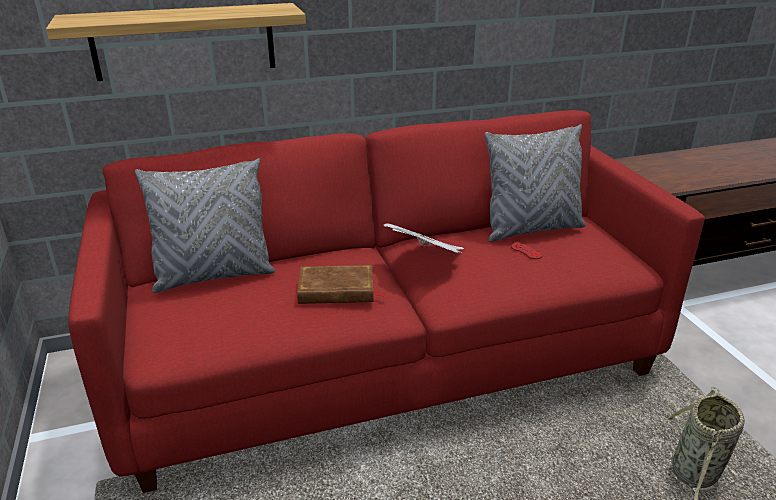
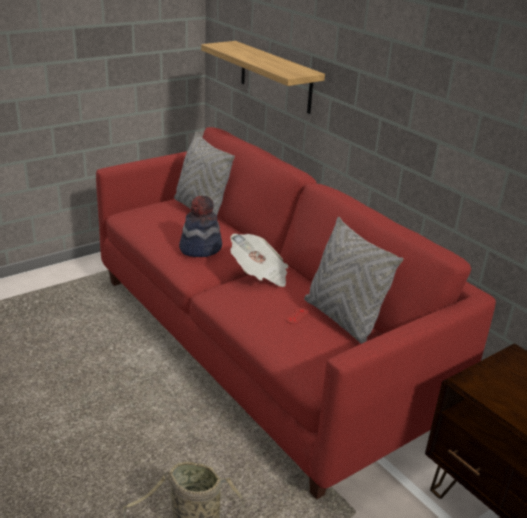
camera: 70 degrees right, 0 degrees up
(336, 290) = (200, 248): brown book -> hat

